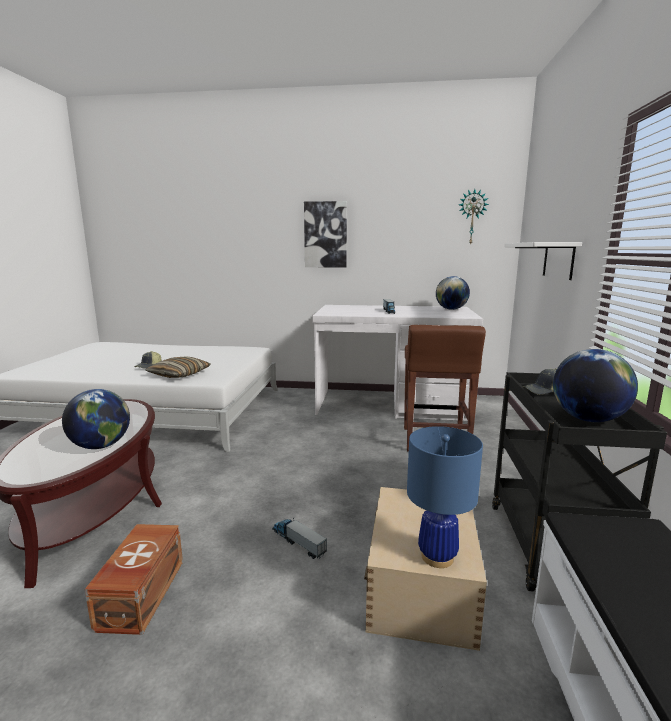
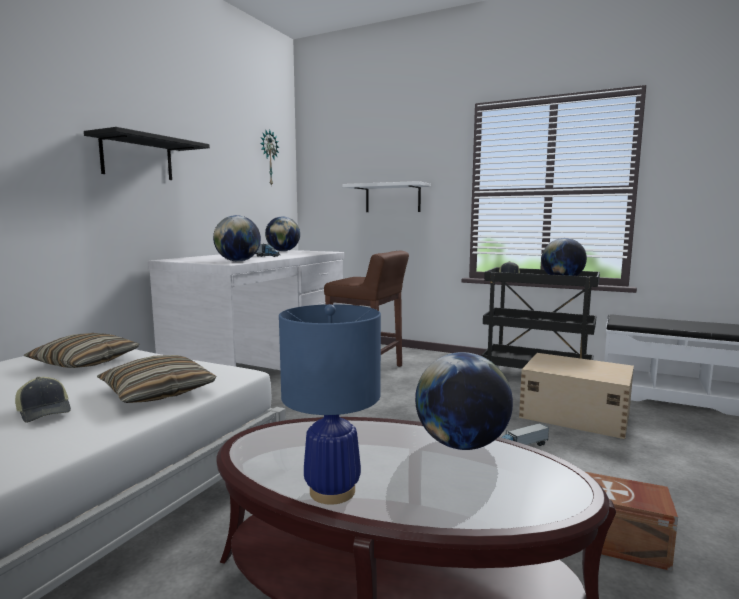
camera: 70 degrees left, 5 degrees down
(225, 355) = (85, 362): none -> pillow
(325, 235) = (137, 158): picture -> black shelf
(339, 313) = (238, 261): none -> globe
(437, 557) = (613, 370): blue table lamp -> blue table lamp (333, 491)

